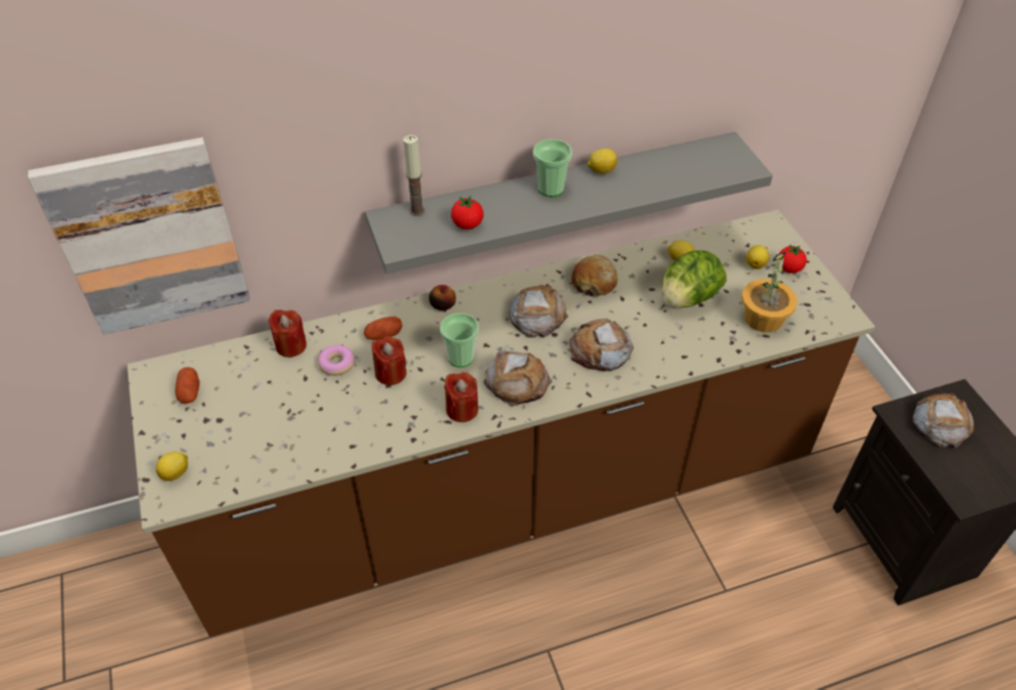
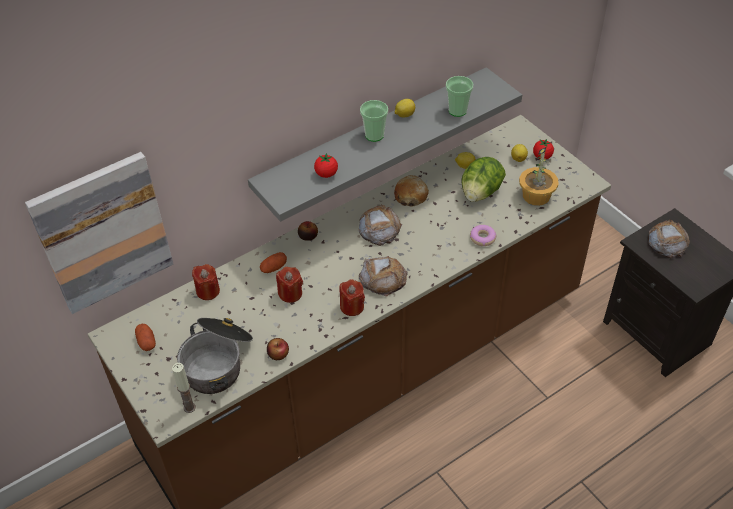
camera: 15 degrees left, 0 degrees up
(176, 473) = (164, 400): lemon -> none
(264, 440) = (218, 362): none -> cooking pot
(337, 364) = (248, 296): donut -> donut (482, 238)
(342, 448) = (278, 354): none -> apple
(417, 211) = (286, 171): candle -> candle (189, 407)
(461, 358) = (336, 271): cup -> cup (457, 111)
(600, 350) = (432, 243): bread -> none

